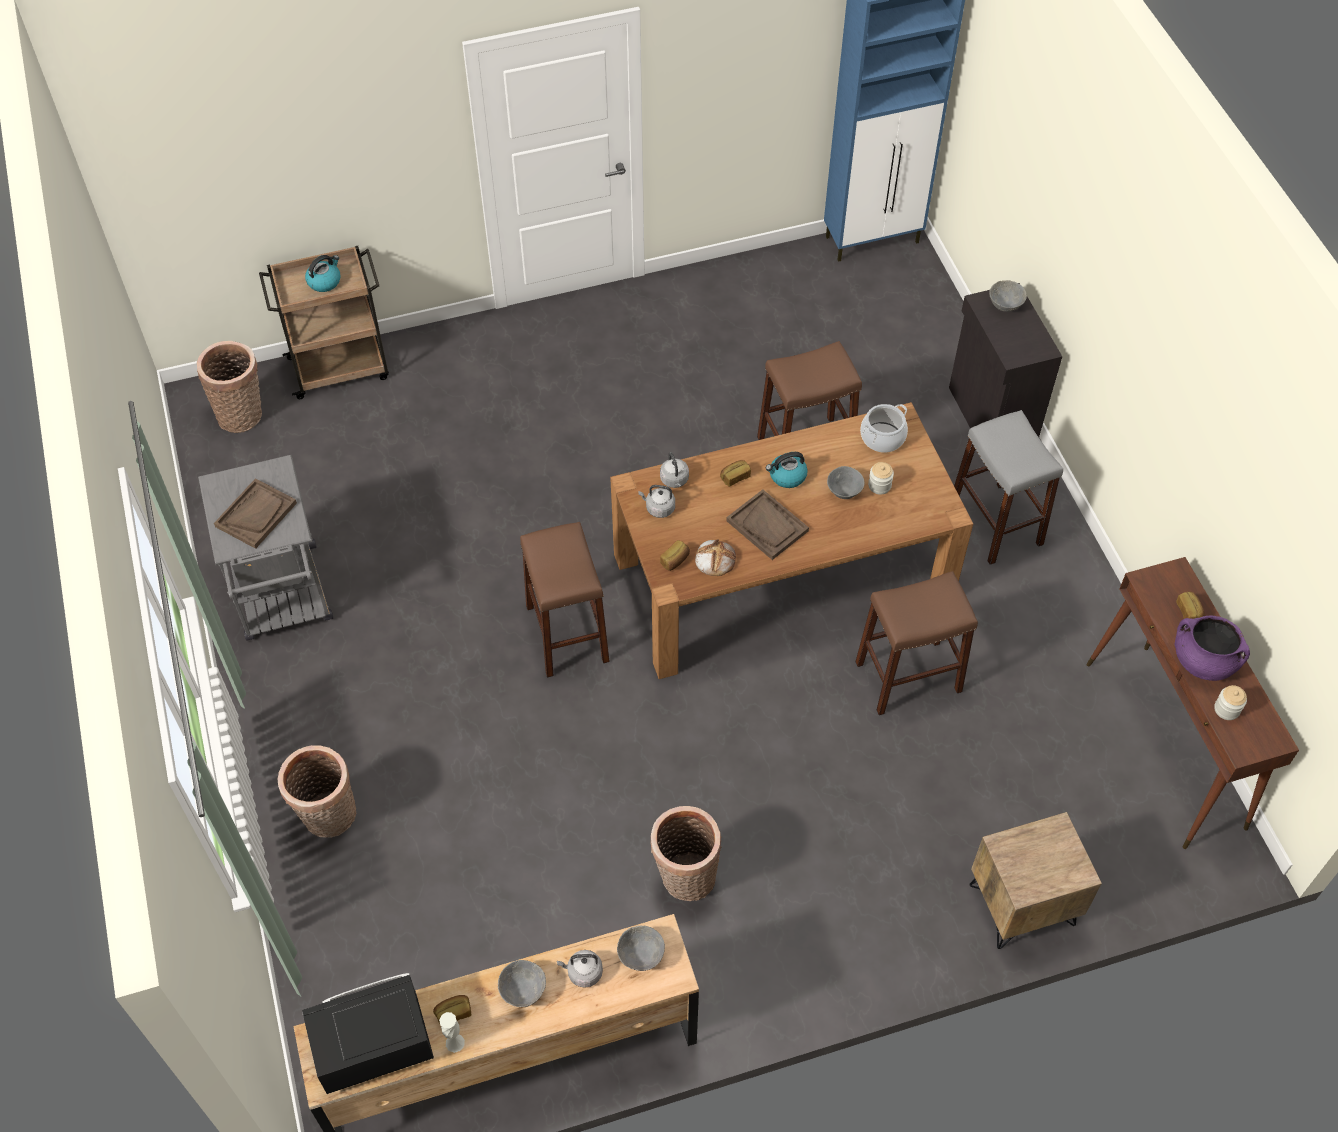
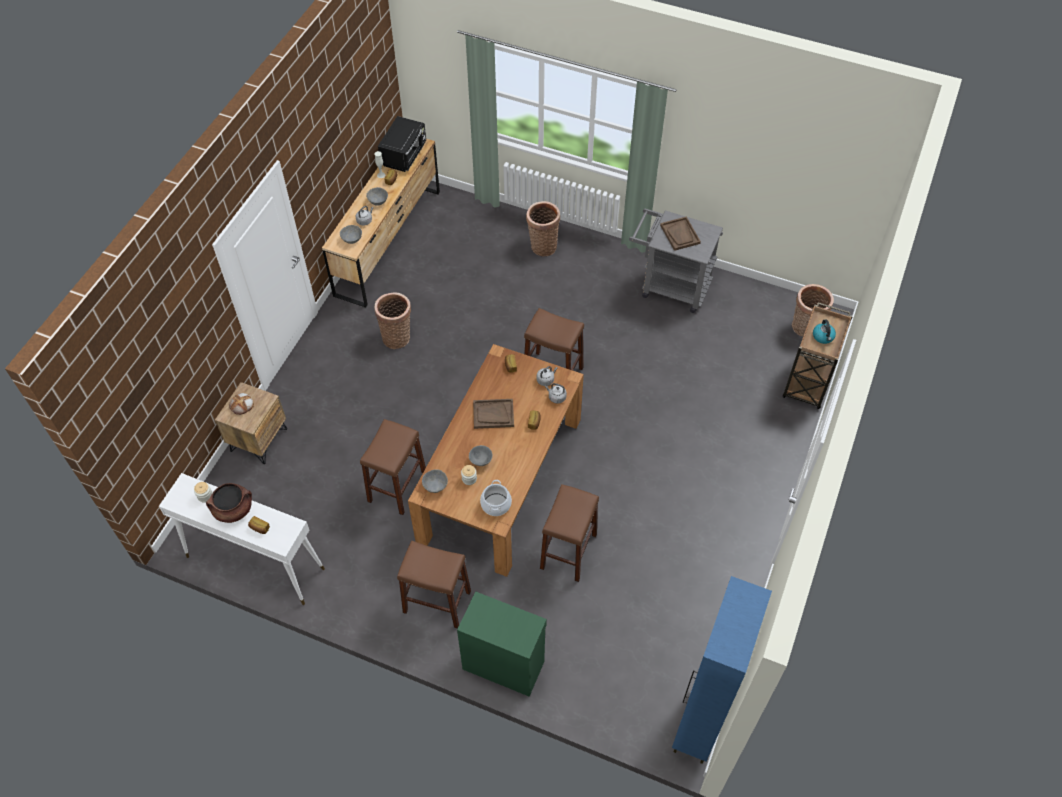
camera: 130 degrees right, 0 degrees up
(715, 559) = (496, 381): bread -> bread (242, 405)
(787, 476) = (513, 444): kettle -> none
(990, 418) = (503, 664): black cabinet -> green cabinet
(995, 523) = (437, 601): grey stool -> brown stool
(1005, 305) = (519, 634): grey bowl -> grey bowl (435, 486)
(1165, 745) = (254, 562): brown console table -> white console table
(1203, 661) = (233, 509): purple cooking pot -> brown cooking pot

